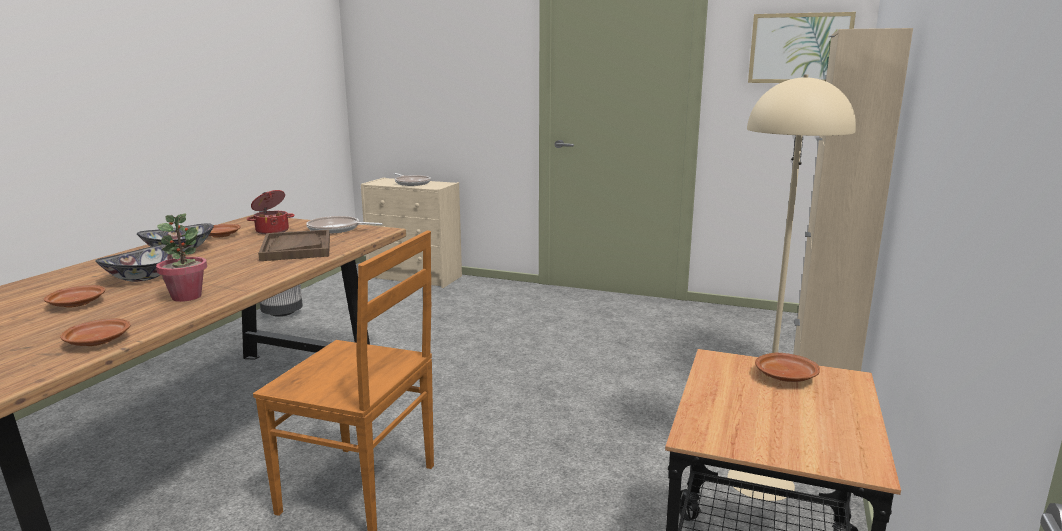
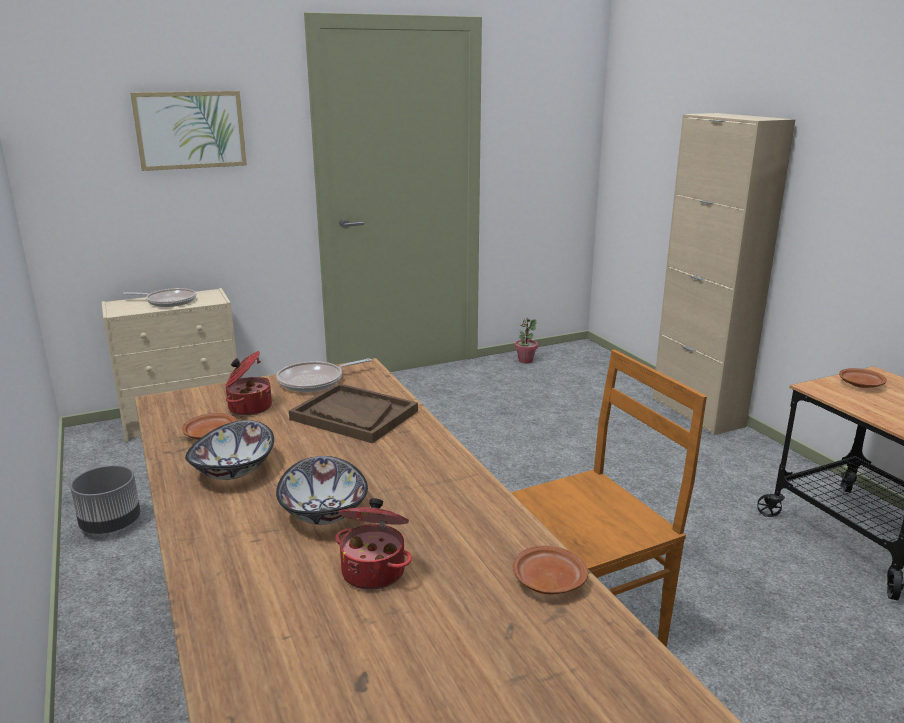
camera: 45 degrees left, 5 degrees up
(77, 304) = (374, 571): brown plate -> cooking pot
(187, 297) = (451, 506): potted plant -> potted plant (525, 360)
(761, 481) = (754, 472): beige floor lamp -> none
(799, 48) = (555, 111): picture -> picture (190, 130)

